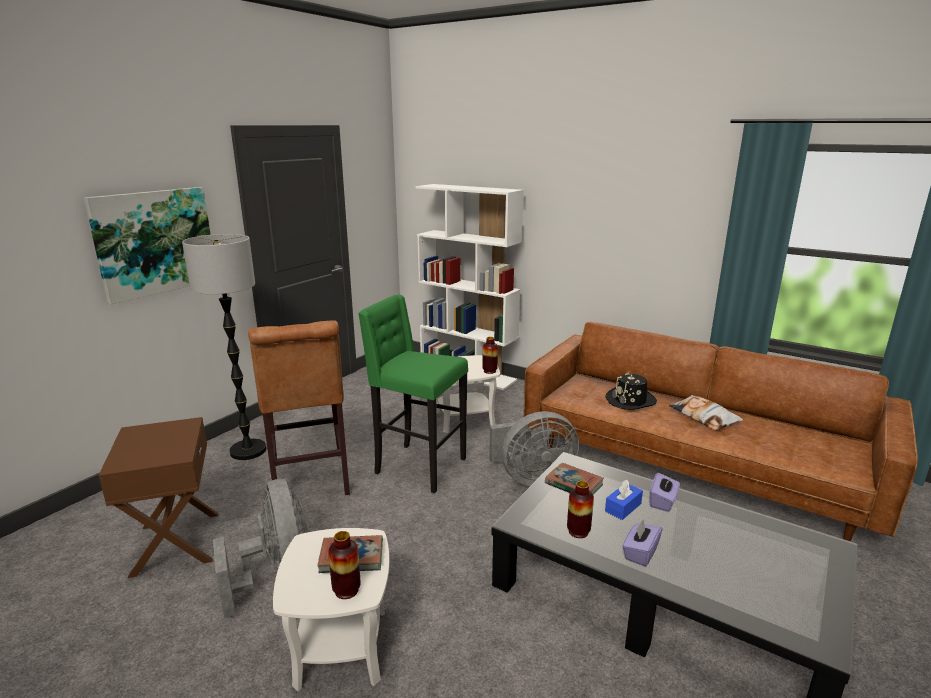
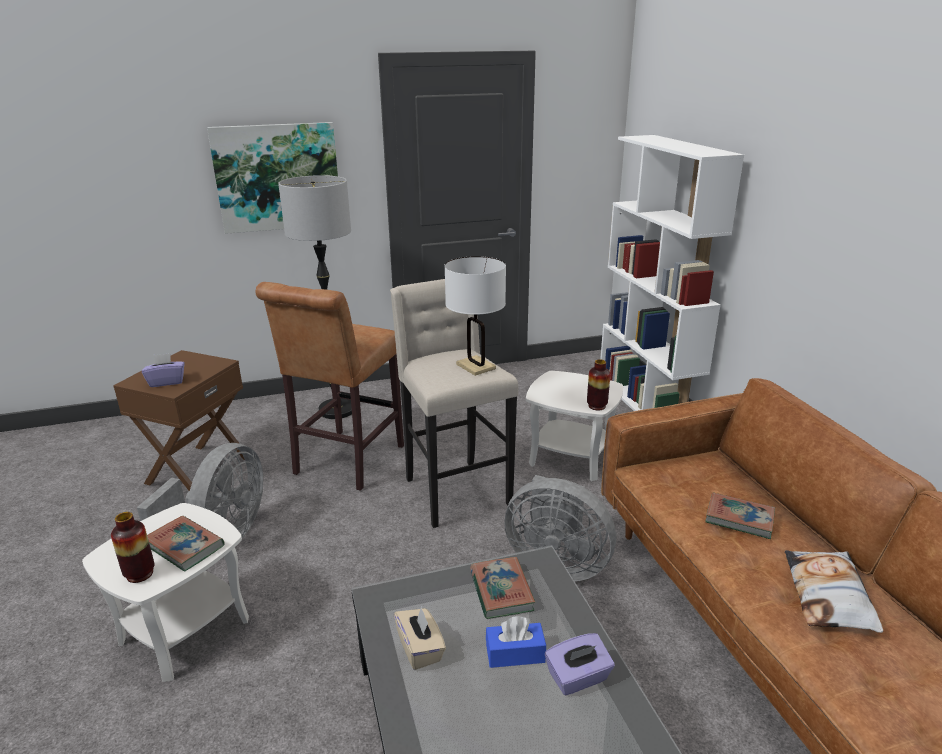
camera: 40 degrees right, 5 degrees up
(418, 467) = (454, 491): green stool -> beige stool
(435, 358) = (476, 366): none -> white table lamp
(578, 532) = (420, 649): vase -> beige tissue box
(630, 400) = (739, 519): black hat -> book
(640, 553) = (447, 721): purple tissue box -> purple tissue box (167, 382)

